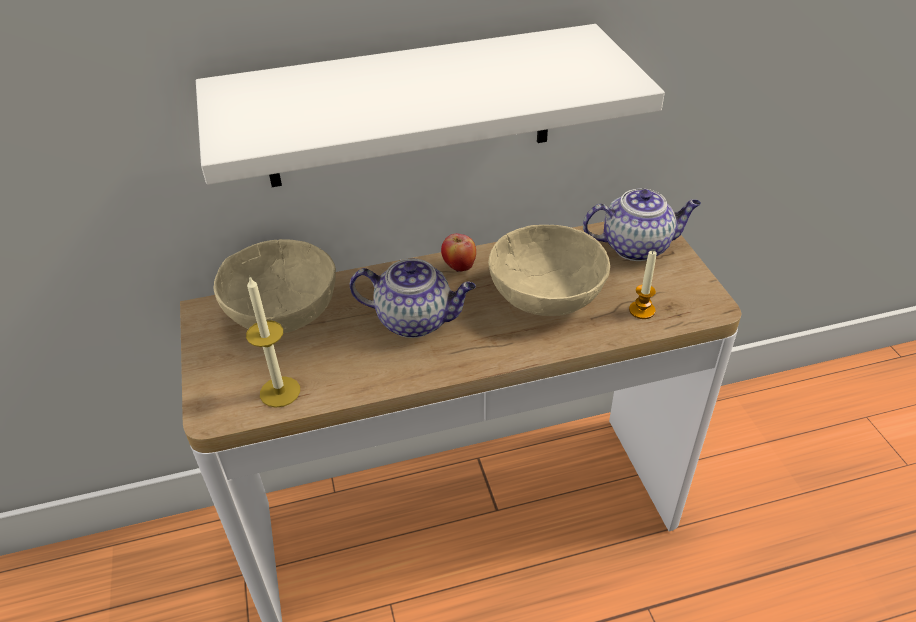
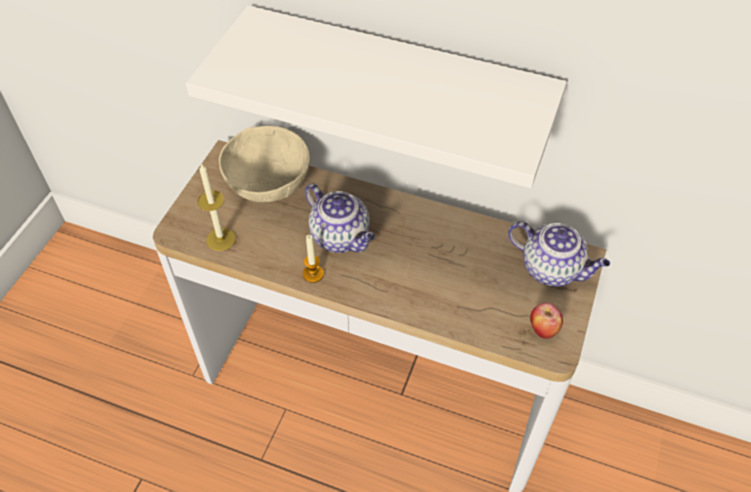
camera: 35 degrees right, 10 degrees up
(459, 267) = (406, 212): apple -> apple (542, 330)
(545, 295) = (444, 269): beige bowl -> none
(642, 310) = (500, 322): candle -> candle (313, 274)

